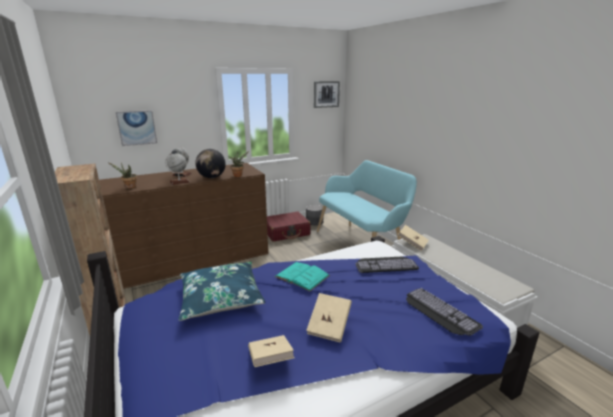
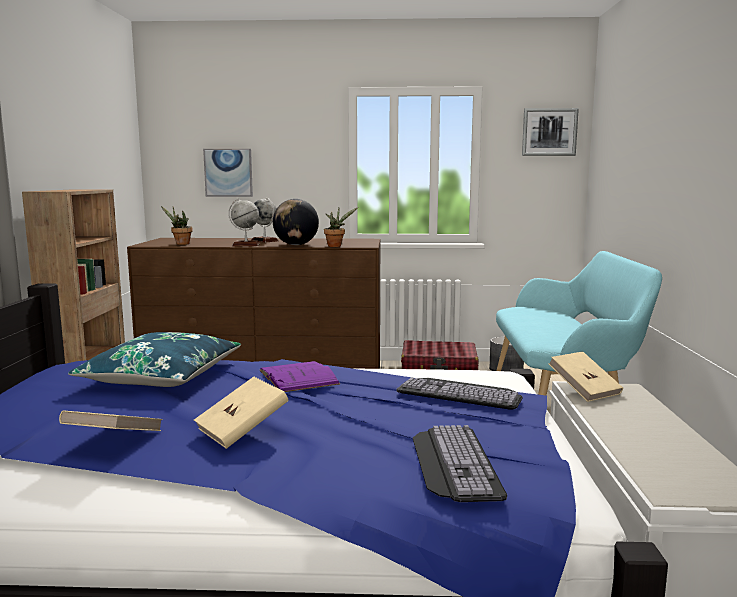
camera: 30 degrees right, 10 degrees down
(302, 276) = (298, 377): turquoise book -> purple book

